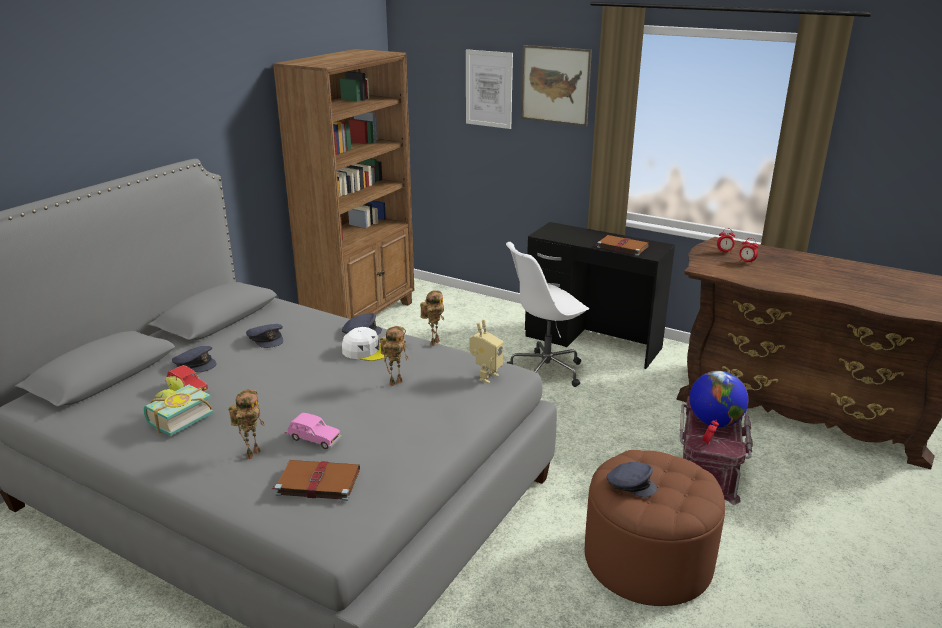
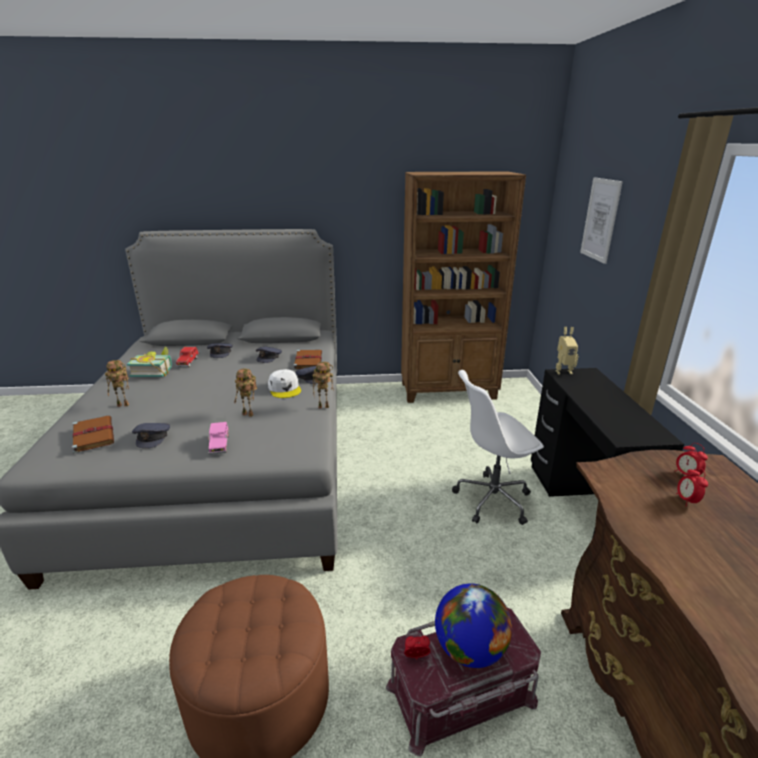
camera: 55 degrees right, 0 degrees up
(313, 439) = (146, 415): pink toy car -> pink toy car (219, 444)
(485, 376) = (289, 445): toy robot -> toy robot (562, 371)
(544, 372) = (490, 501): white office chair -> white office chair turned 45 degrees counterclockwise
(555, 85) = (645, 220): picture -> none
(621, 246) = (611, 416): brown book -> brown book (308, 361)
(631, 484) = (233, 605): grey cap -> grey cap (153, 437)

